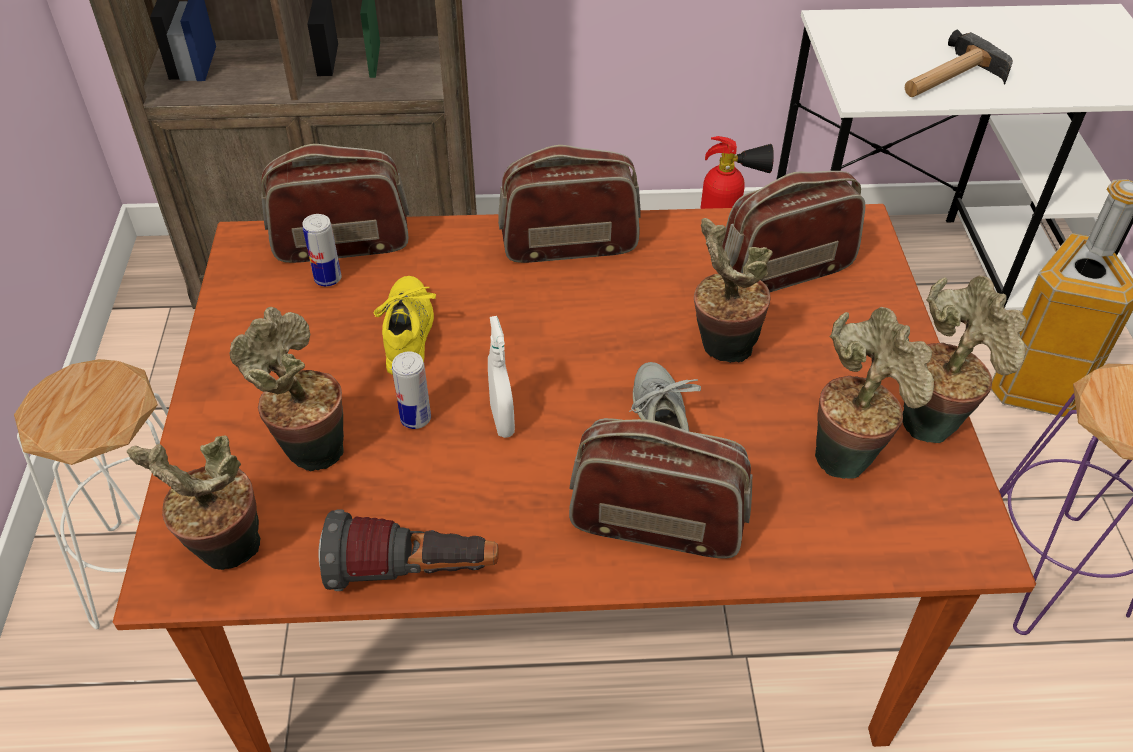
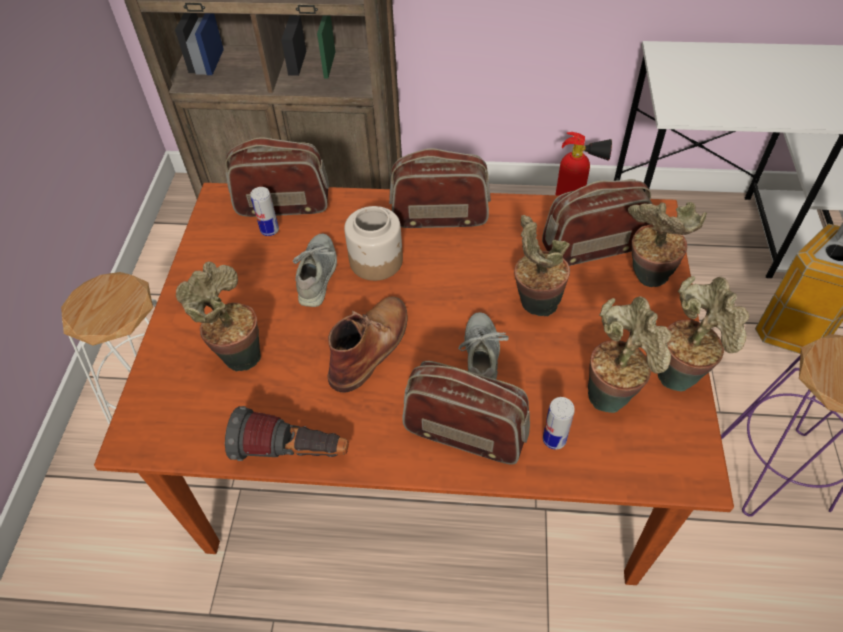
camera: 10 degrees right, 5 degrees up
(224, 552) = (171, 424): potted plant -> potted plant (647, 278)
(409, 332) = (318, 274): yellow shoe -> grey shoe
(415, 419) = (312, 339): can -> can (554, 439)
(490, 308) = (377, 260): none -> jar
(502, 420) = (371, 346): white spray bottle -> brown boot
(949, 79) = (745, 102): hammer -> none

